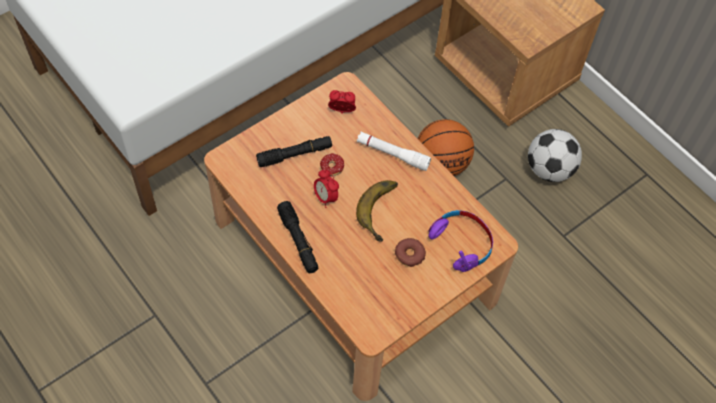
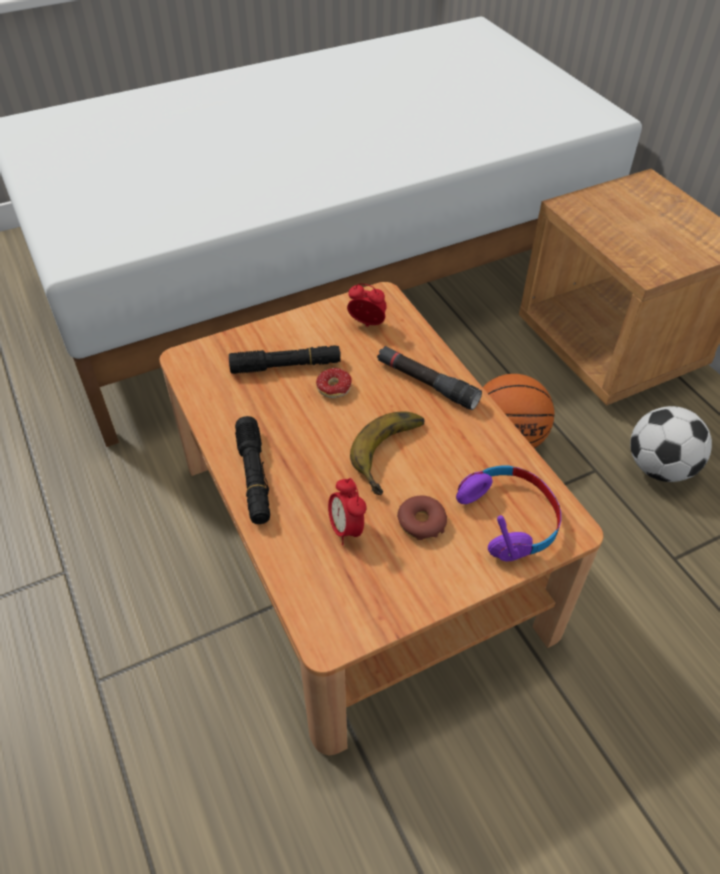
camera: 15 degrees right, 10 degrees down
(325, 197) = (313, 425): alarm clock -> alarm clock (346, 529)
(392, 154) = (426, 383): white flashlight -> black flashlight

